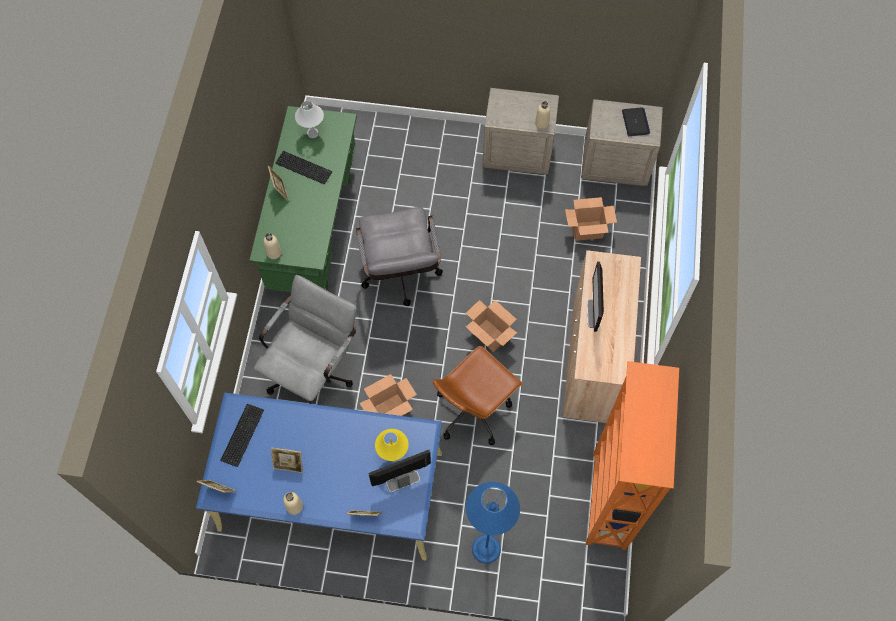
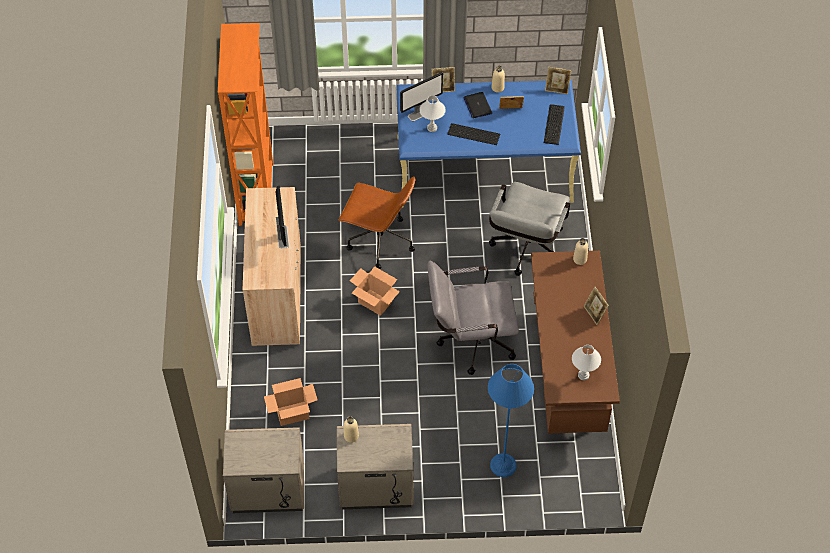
camera: 170 degrees right, 10 degrees down
(303, 166) = (581, 341): keyboard -> keyboard (474, 135)
(314, 230) = (567, 372): green desk -> brown desk
(390, 409) = (451, 231): cardboard box -> none
(393, 455) = (432, 128): yellow table lamp -> white table lamp
(400, 277) = (470, 341): grey office chair -> grey office chair turned 75 degrees counterclockwise
(473, 410) = (379, 241): brown office chair -> brown office chair turned 75 degrees clockwise
(486, 549) = (351, 150): blue floor lamp -> blue floor lamp (503, 465)
(635, 122) = (251, 452): laptop -> laptop (477, 105)

